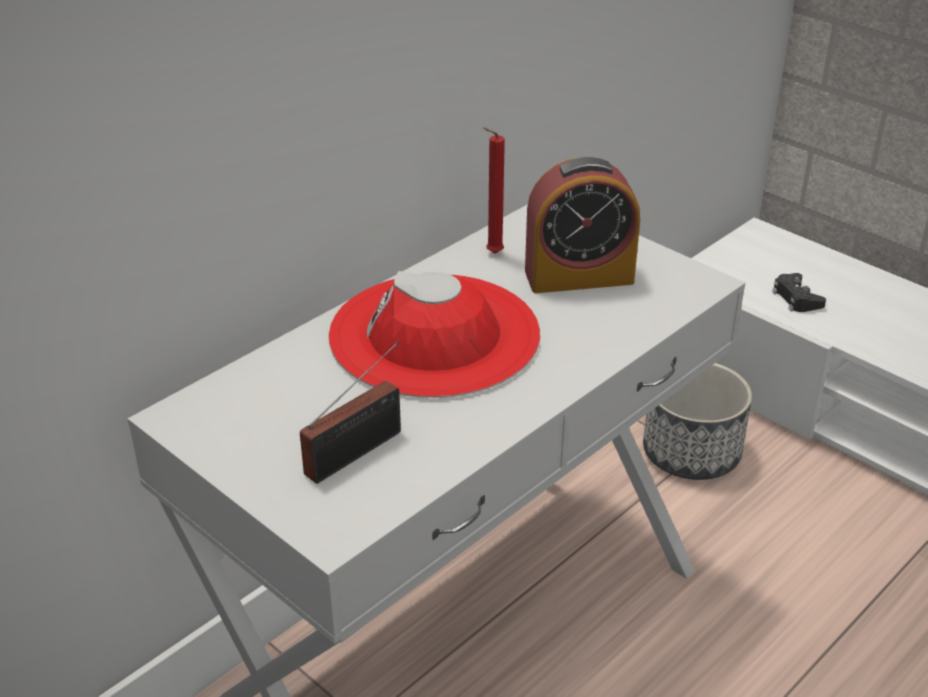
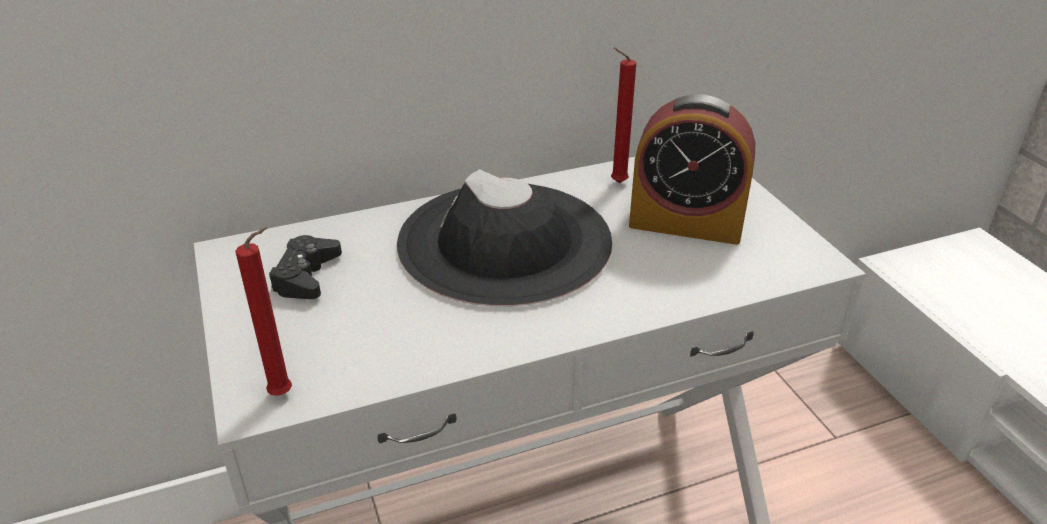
camera: 25 degrees right, 0 degrees up
(350, 518) = (285, 394): none -> red candle
(359, 451) = (348, 330): radio -> none
(434, 335) = (505, 242): red hat -> black hat
(691, 452) = (830, 435): planter -> none
(796, 298) = (987, 316): black game controller -> black game controller (306, 276)

